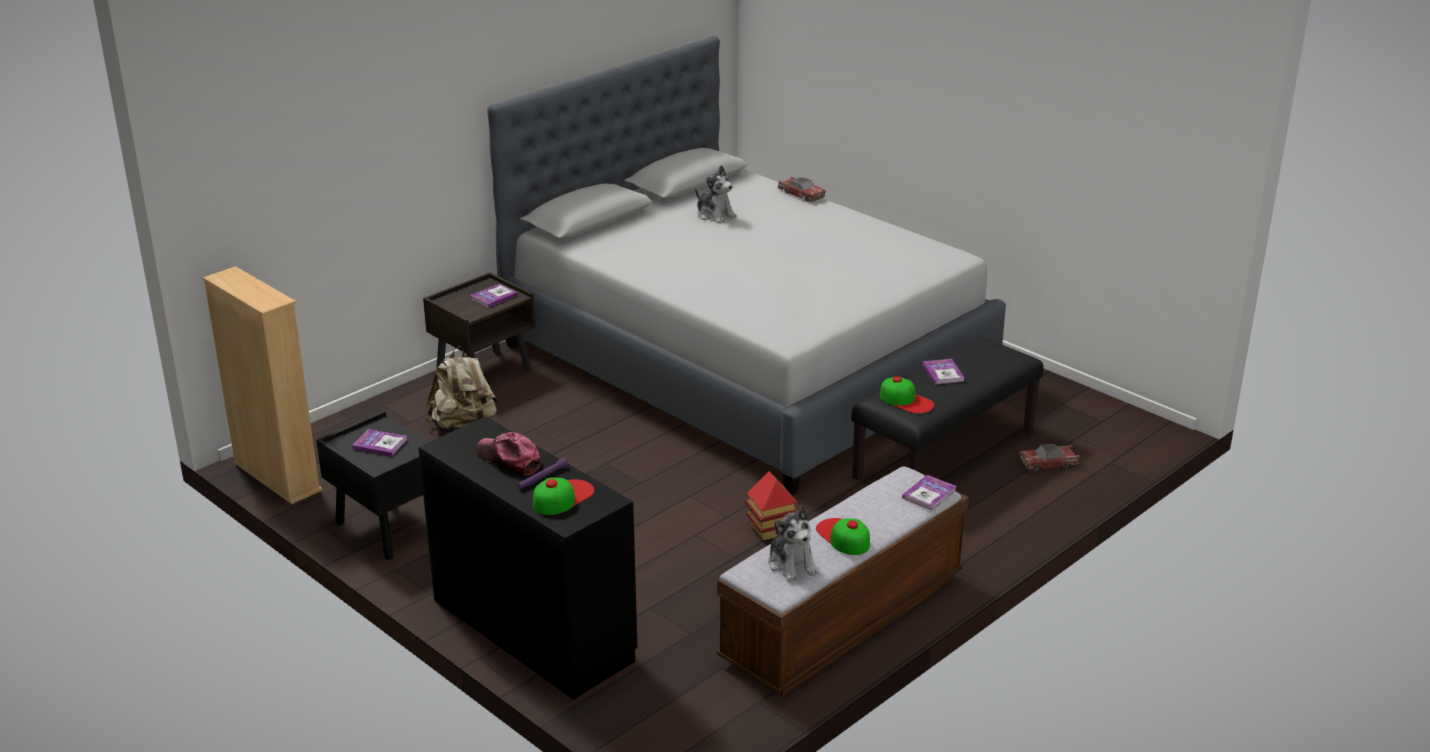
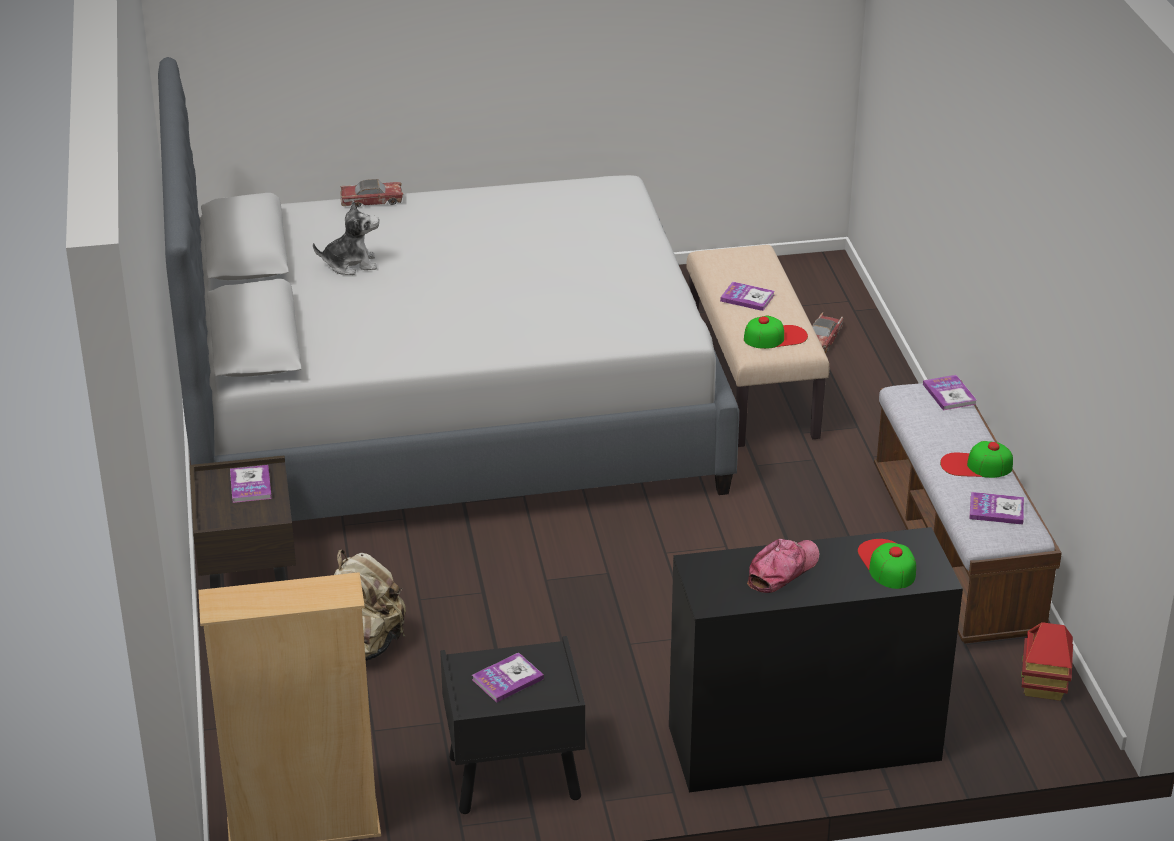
camera: 55 degrees left, 5 degrees up
(509, 460) = (782, 570): cap -> cap turned 150 degrees clockwise
(542, 478) = (838, 562): purple flashlight -> none
(771, 529) = (774, 530): toy house -> toy house (1043, 686)
(792, 564) = (996, 510): plush toy -> book
(944, 454) = (750, 382): black bench -> beige bench

